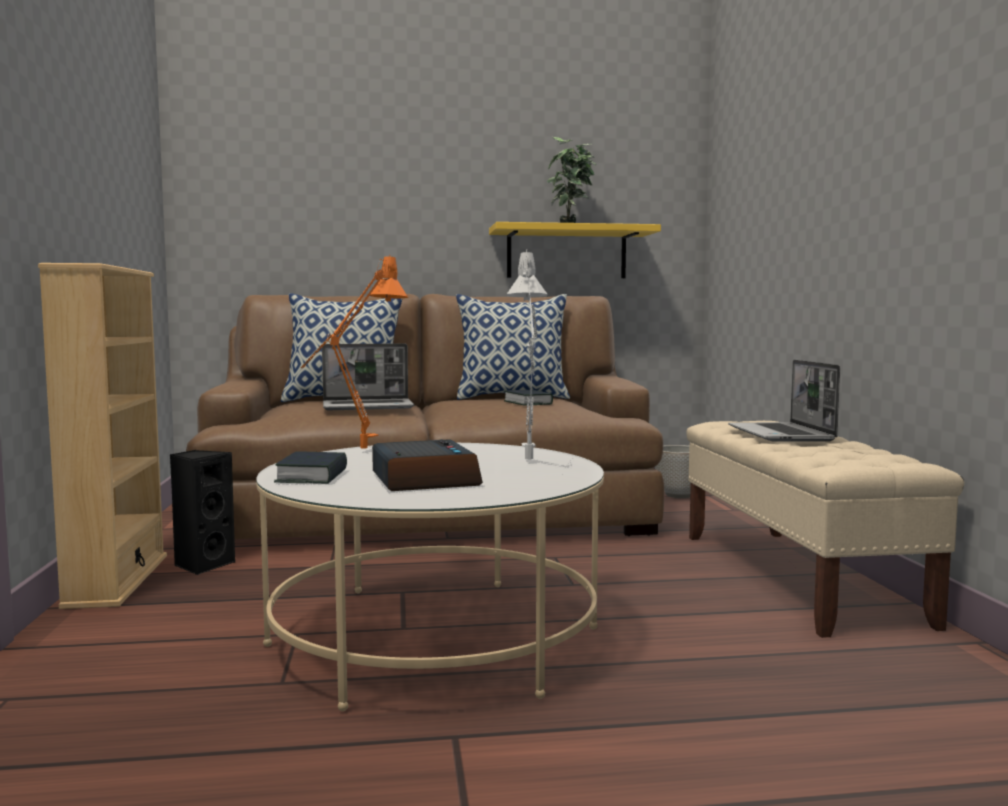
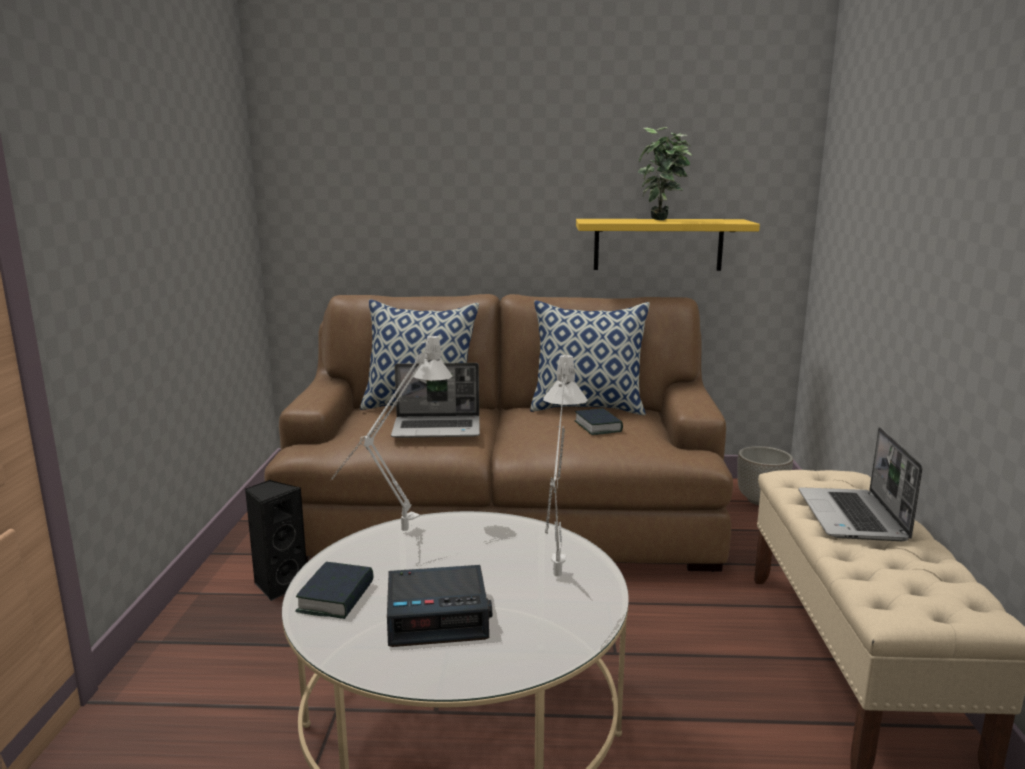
camera: 10 degrees right, 10 degrees up
(117, 580) = (201, 603): beige bookcase -> none
(357, 453) = (398, 536): orange table lamp -> grey table lamp
(423, 479) = (438, 616): alarm clock -> alarm clock turned 90 degrees clockwise

